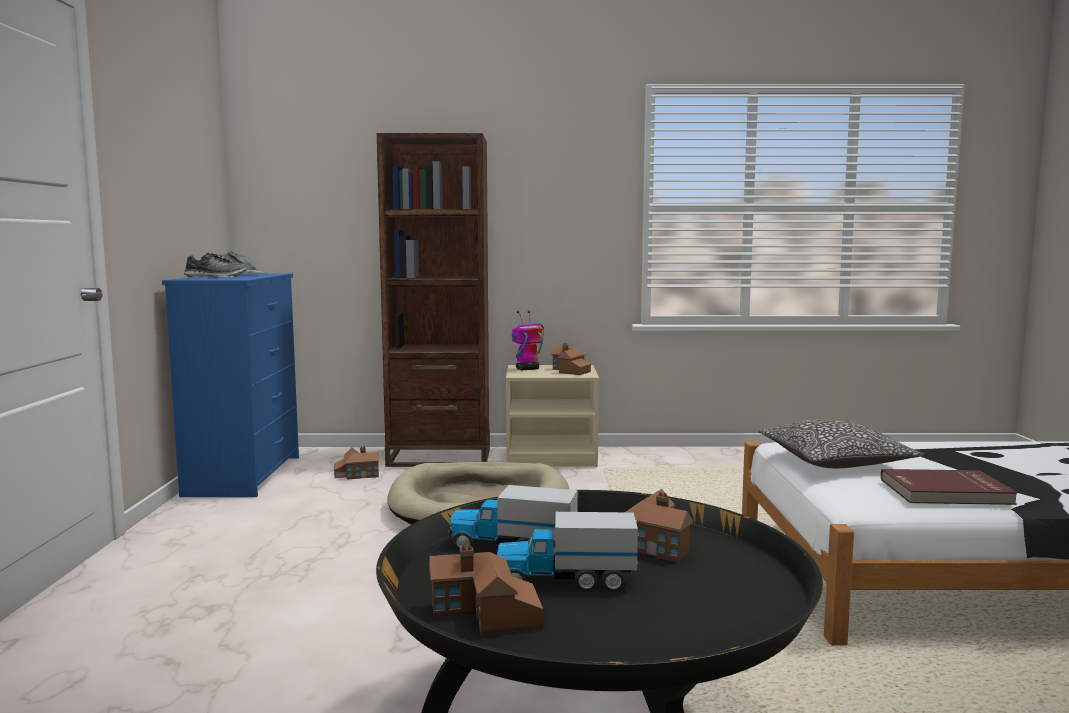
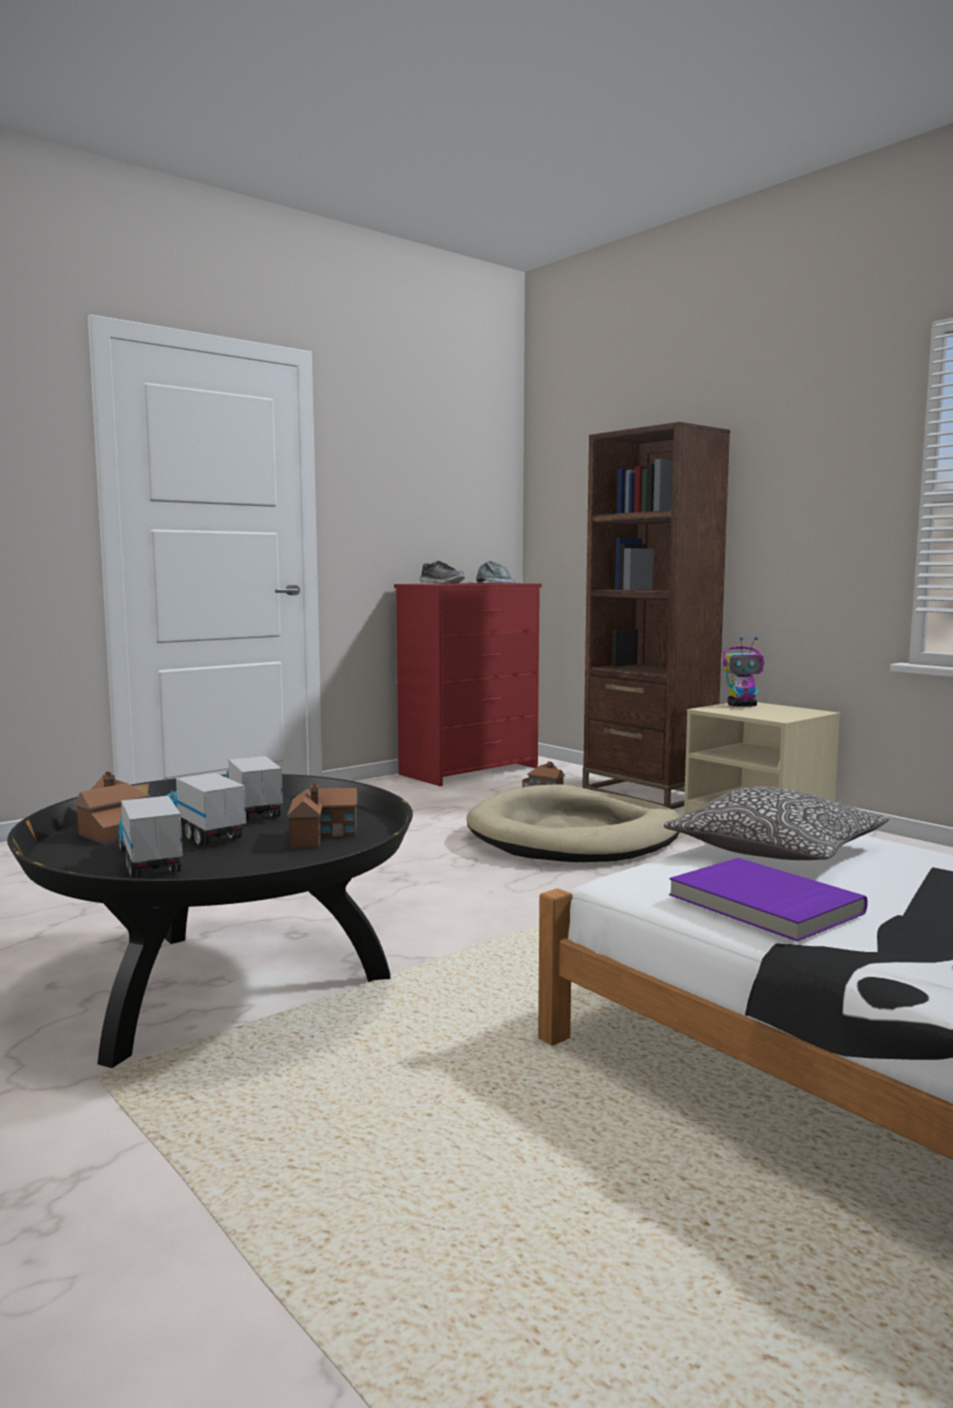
camera: 50 degrees right, 0 degrees up
(245, 475) = (471, 771): blue dresser -> red dresser
(527, 369) = (742, 706): toy robot -> toy robot turned 150 degrees clockwise
(569, 371) = (780, 713): toy house -> none
(641, 620) = (149, 861): none -> toy truck
(946, 492) = (762, 905): red book -> purple book

